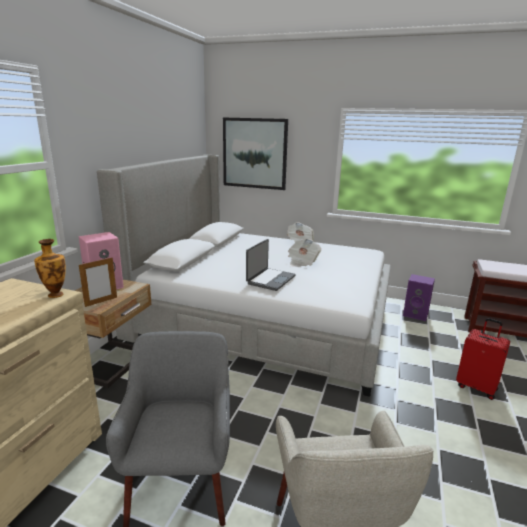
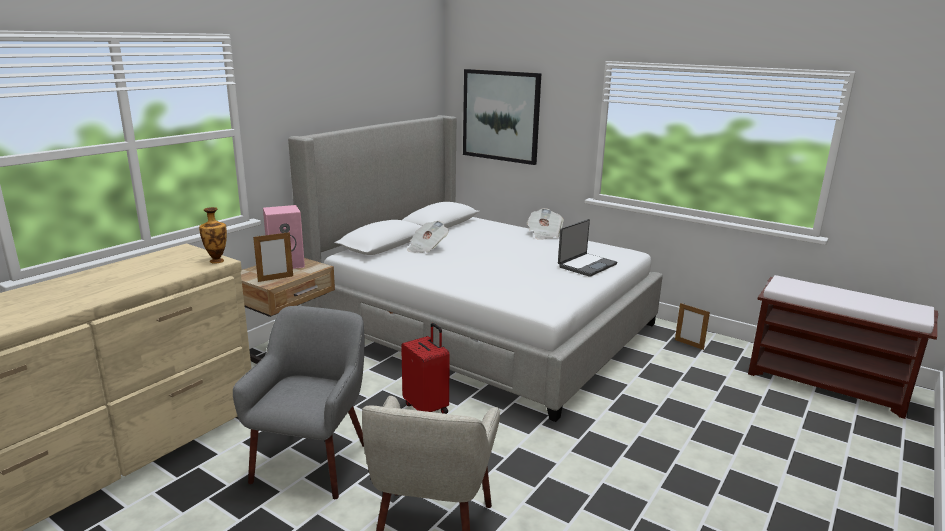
camera: 15 degrees right, 0 degrees up
(270, 280) = (468, 274): laptop -> laptop (586, 265)
(302, 262) = (525, 258): newspaper -> newspaper (426, 248)
(416, 314) = (689, 344): purple speaker -> picture frame
(476, 387) = (703, 434): red suitcase -> red suitcase (427, 408)

